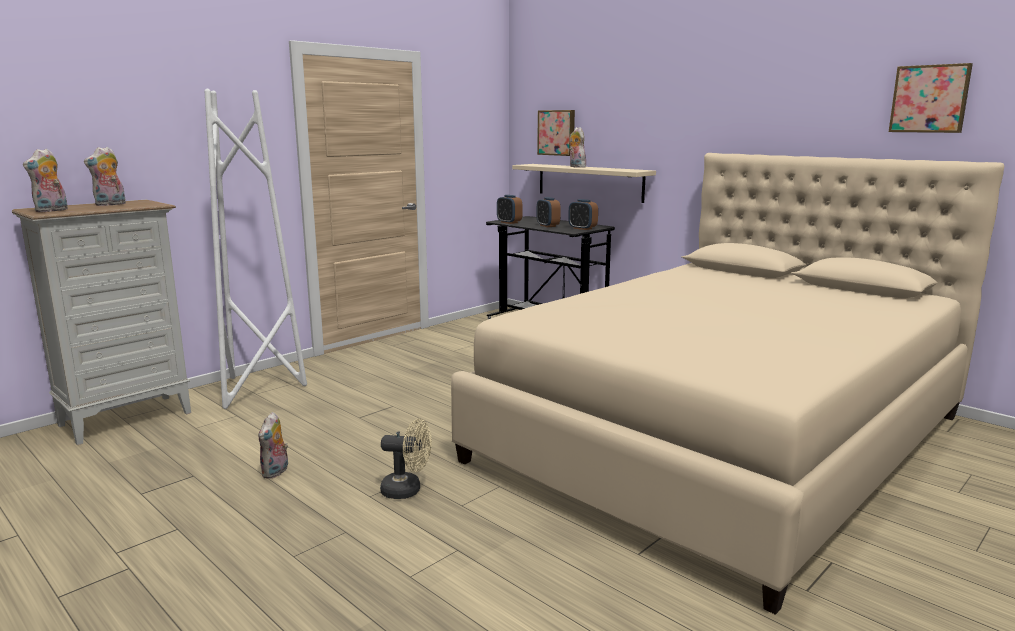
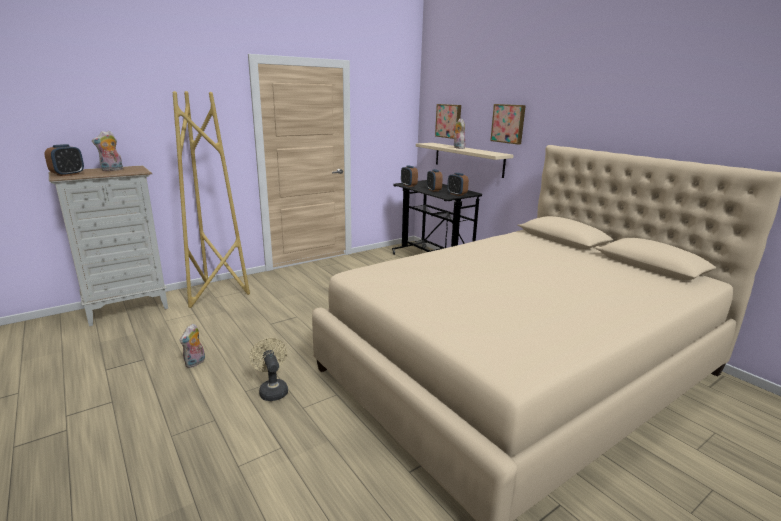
camera: 10 degrees right, 5 degrees up
(51, 211) = (68, 174): plush toy -> alarm clock
(255, 390) = (216, 295): white clothes rack -> yellow clothes rack
(407, 490) = (272, 390): beige fan -> beige fan turned 135 degrees counterclockwise
(930, 99) = (730, 112): picture -> picture (508, 123)

